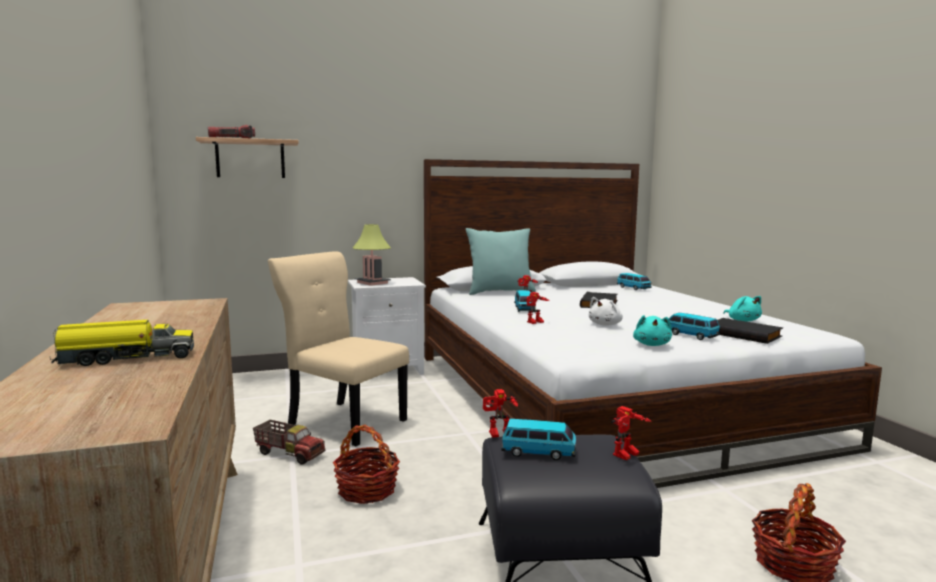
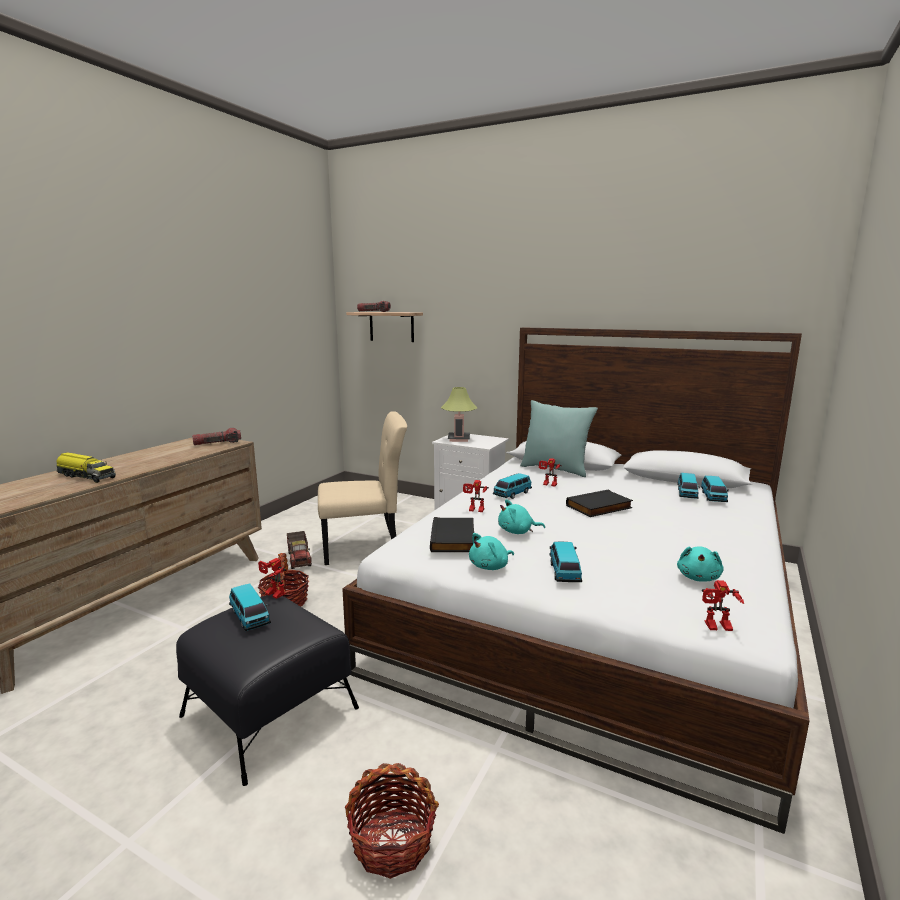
camera: 45 degrees right, 5 degrees up
(183, 305) = (217, 443): none -> flashlight
(344, 421) = (365, 548): beige chair -> beige chair turned 90 degrees clockwise
(605, 324) = (517, 531): white plush toy -> turquoise plush toy
(616, 289) = (687, 494): none -> toy car
(627, 456) = (283, 650): toy robot -> toy robot (717, 628)
(744, 334) = (628, 593): black book -> black book (454, 539)

